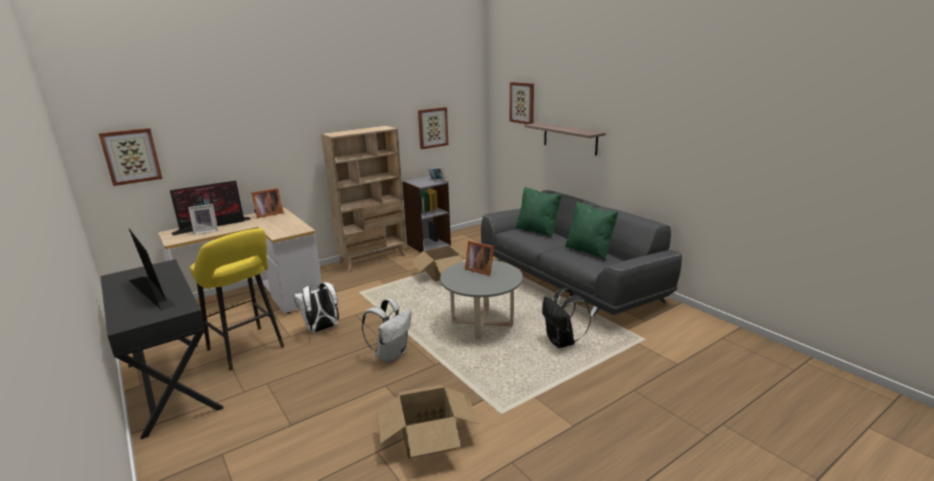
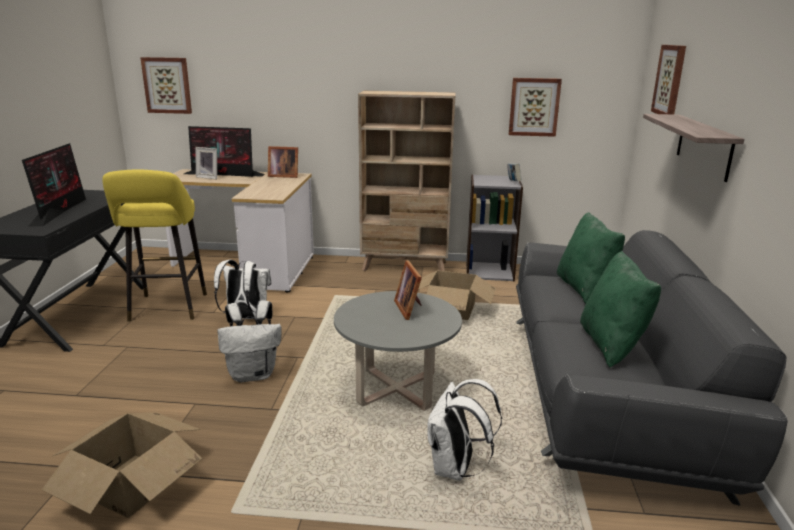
camera: 40 degrees right, 0 degrees up
(562, 342) = (455, 469): black backpack -> white backpack

